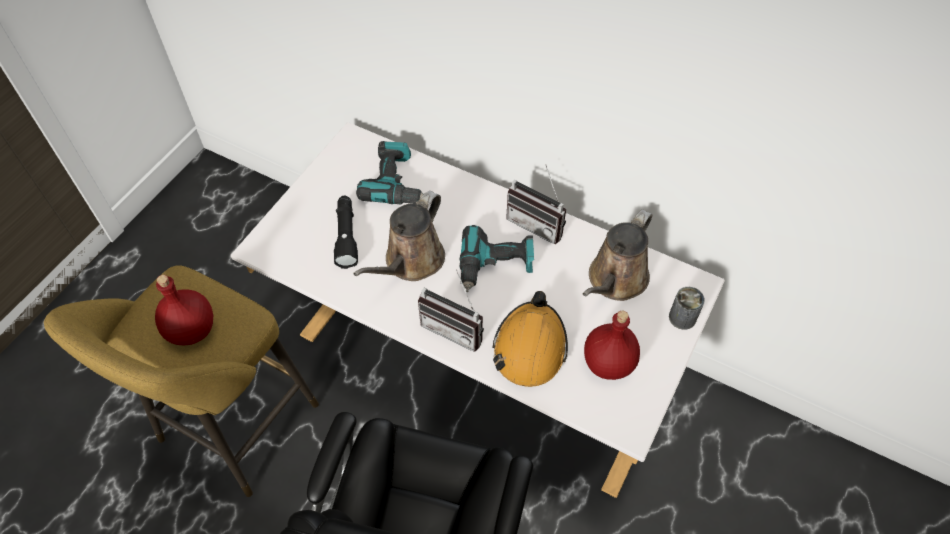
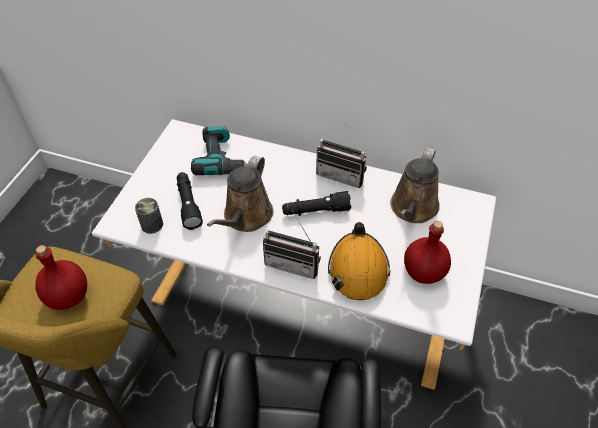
camera: 10 degrees left, 5 degrees down
(495, 266) = (315, 211): power drill -> black flashlight
(682, 317) = (472, 229): can -> can (152, 225)

